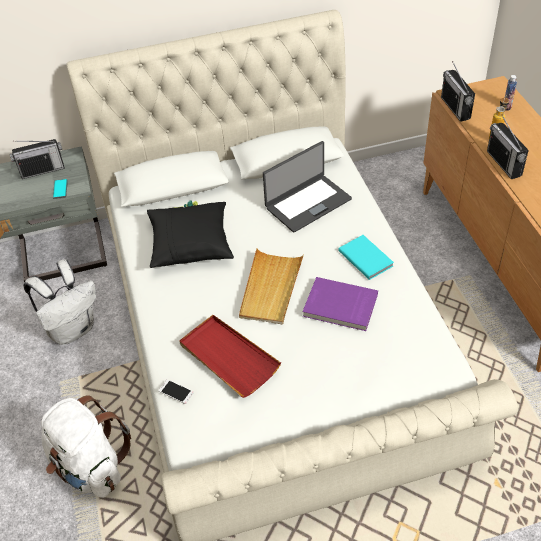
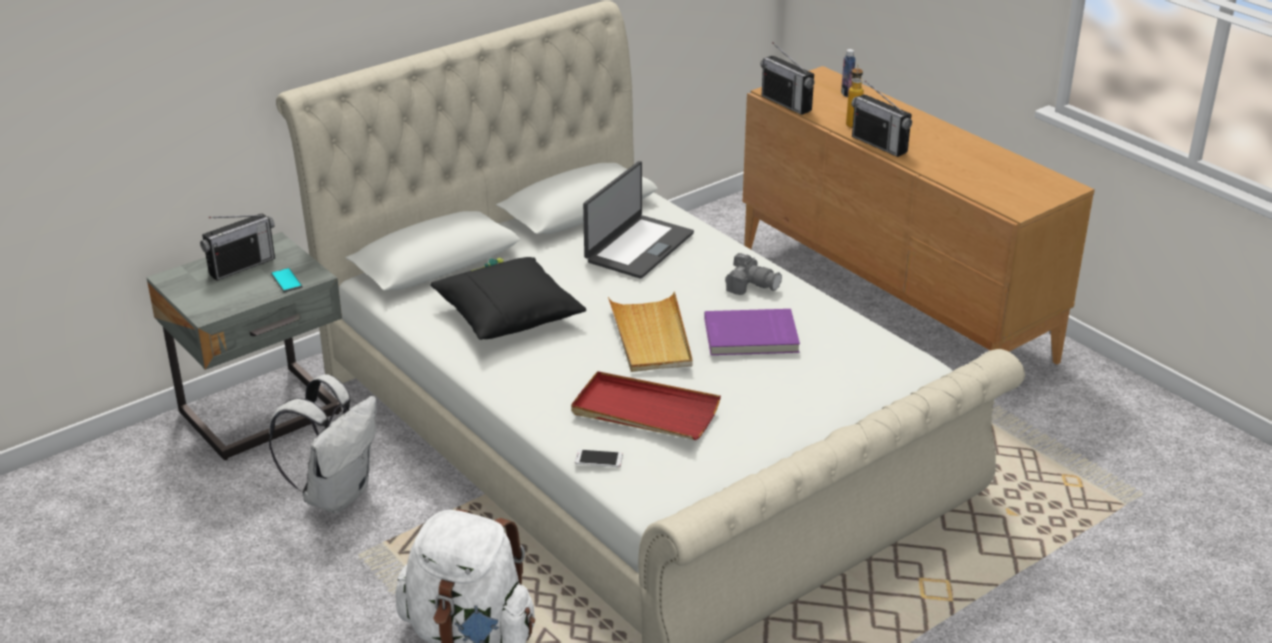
camera: 25 degrees left, 15 degrees down
(366, 257) = (751, 285): turquoise book -> camera

